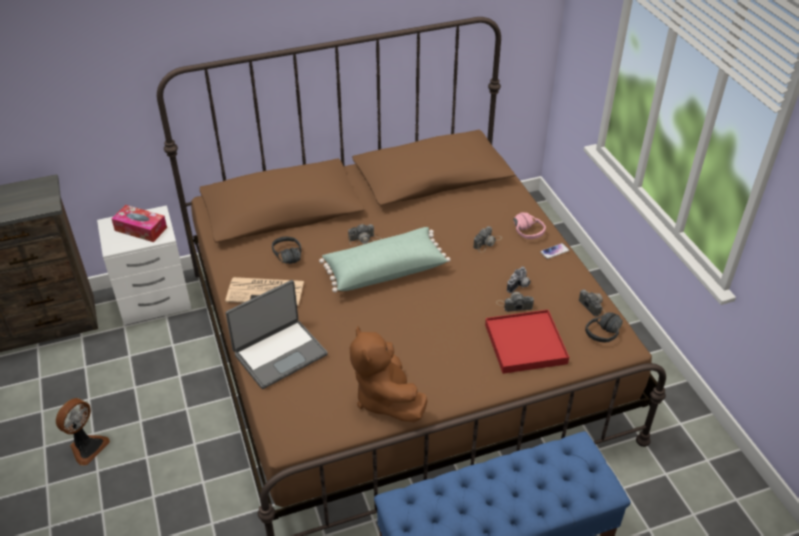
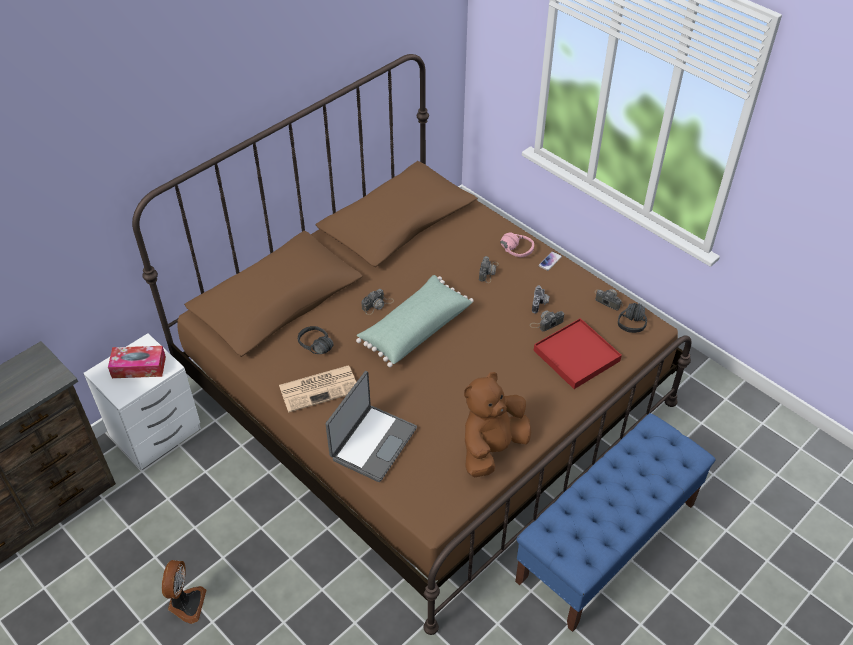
camera: 25 degrees left, 5 degrees up
(385, 398) = (492, 448): brown plush toy -> brown plush toy turned 90 degrees clockwise

